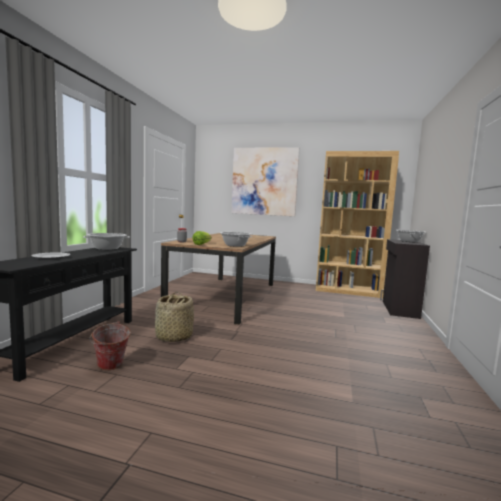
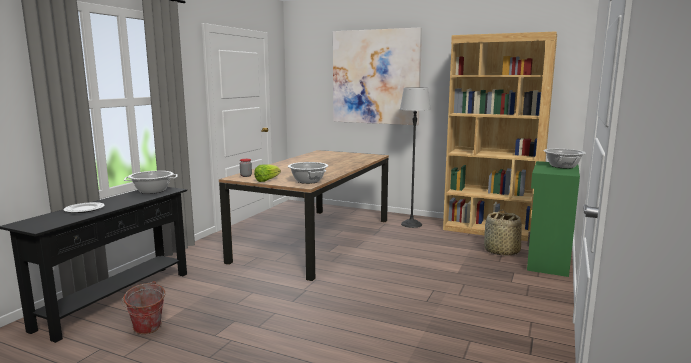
camera: 10 degrees right, 5 degrees up
(173, 337) = (227, 296): basket -> basket (501, 251)
(291, 287) = (411, 224): none -> floor lamp
(399, 309) = (547, 261): black cabinet -> green cabinet

